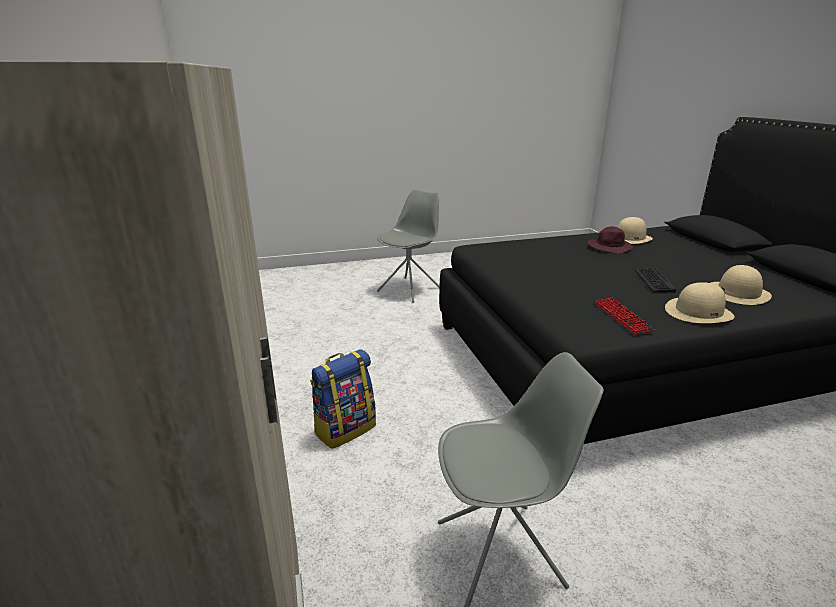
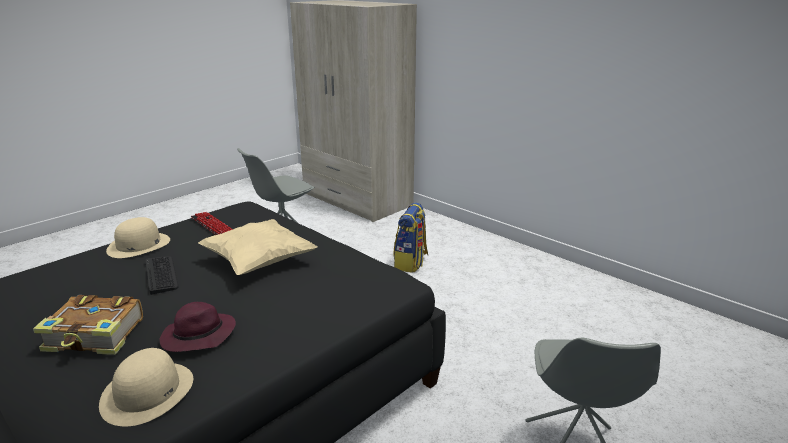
camera: 150 degrees right, 0 degrees up
(569, 274) = (259, 263): none -> beige pillow
(677, 258) = (96, 336): none -> book
(738, 293) = (69, 281): beige hat -> none

